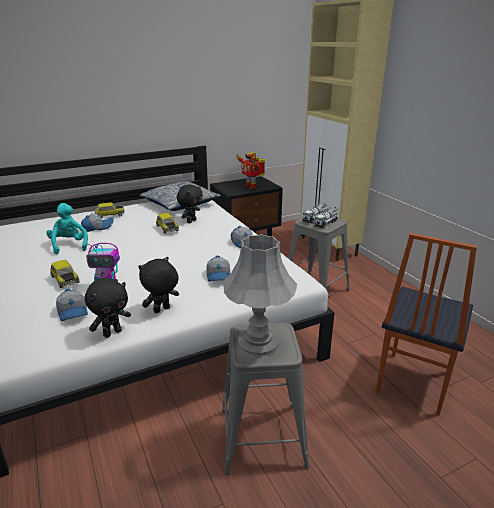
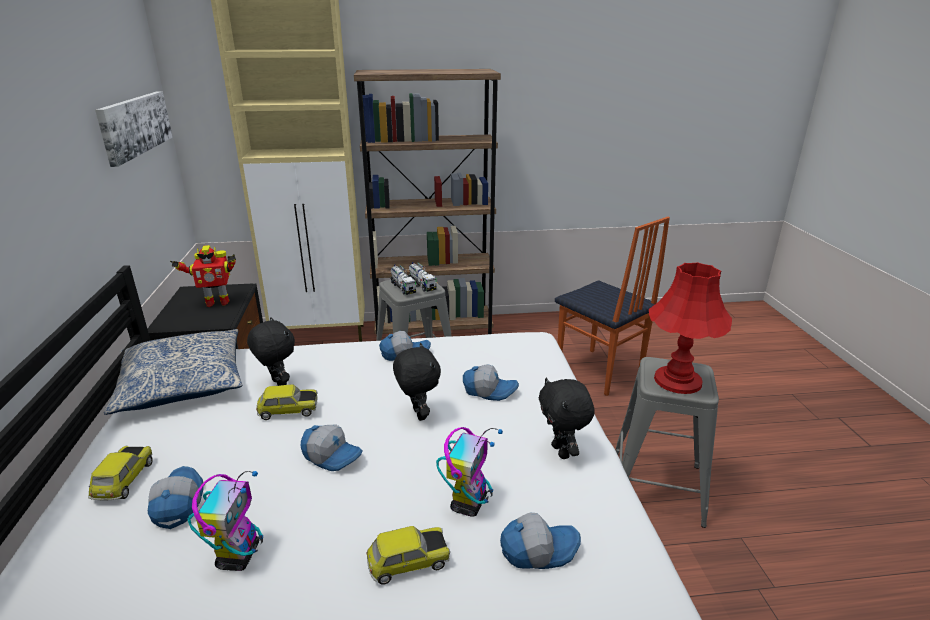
camera: 70 degrees left, 0 degrees up
(69, 245) = (239, 555): turquoise plush toy -> toy robot
(112, 333) = (608, 505): black plush toy -> black plush toy (417, 414)
(135, 246) = (332, 455): none -> cap
(258, 342) = (677, 380): grey table lamp -> red table lamp
(264, 81) = (135, 125): none -> picture
(379, 283) = (433, 333): none -> brown bookcase

